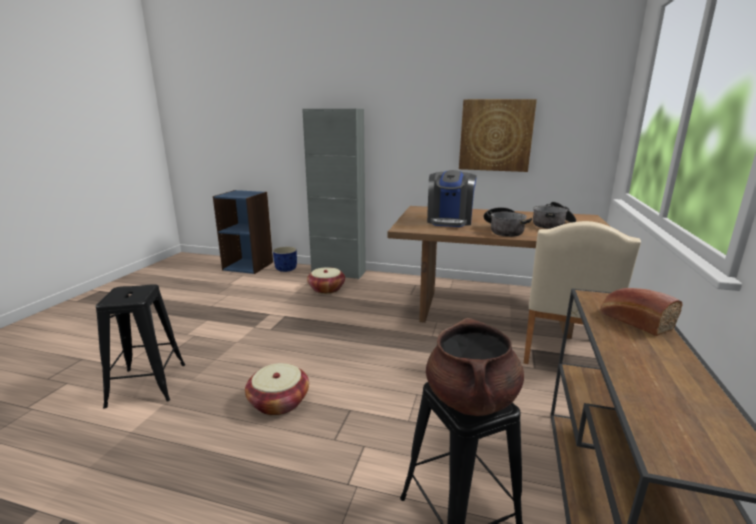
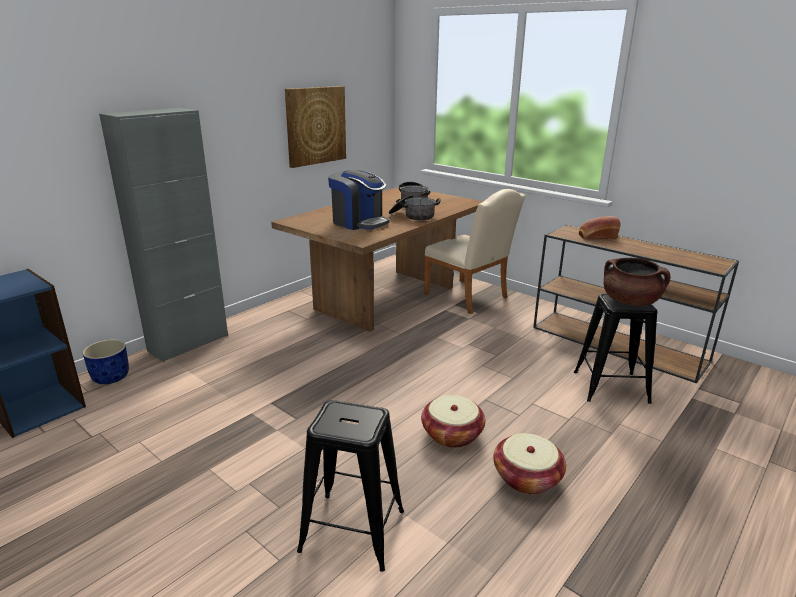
camera: 65 degrees left, 5 degrees up
(326, 289) = (228, 361): basket -> basket (527, 477)

